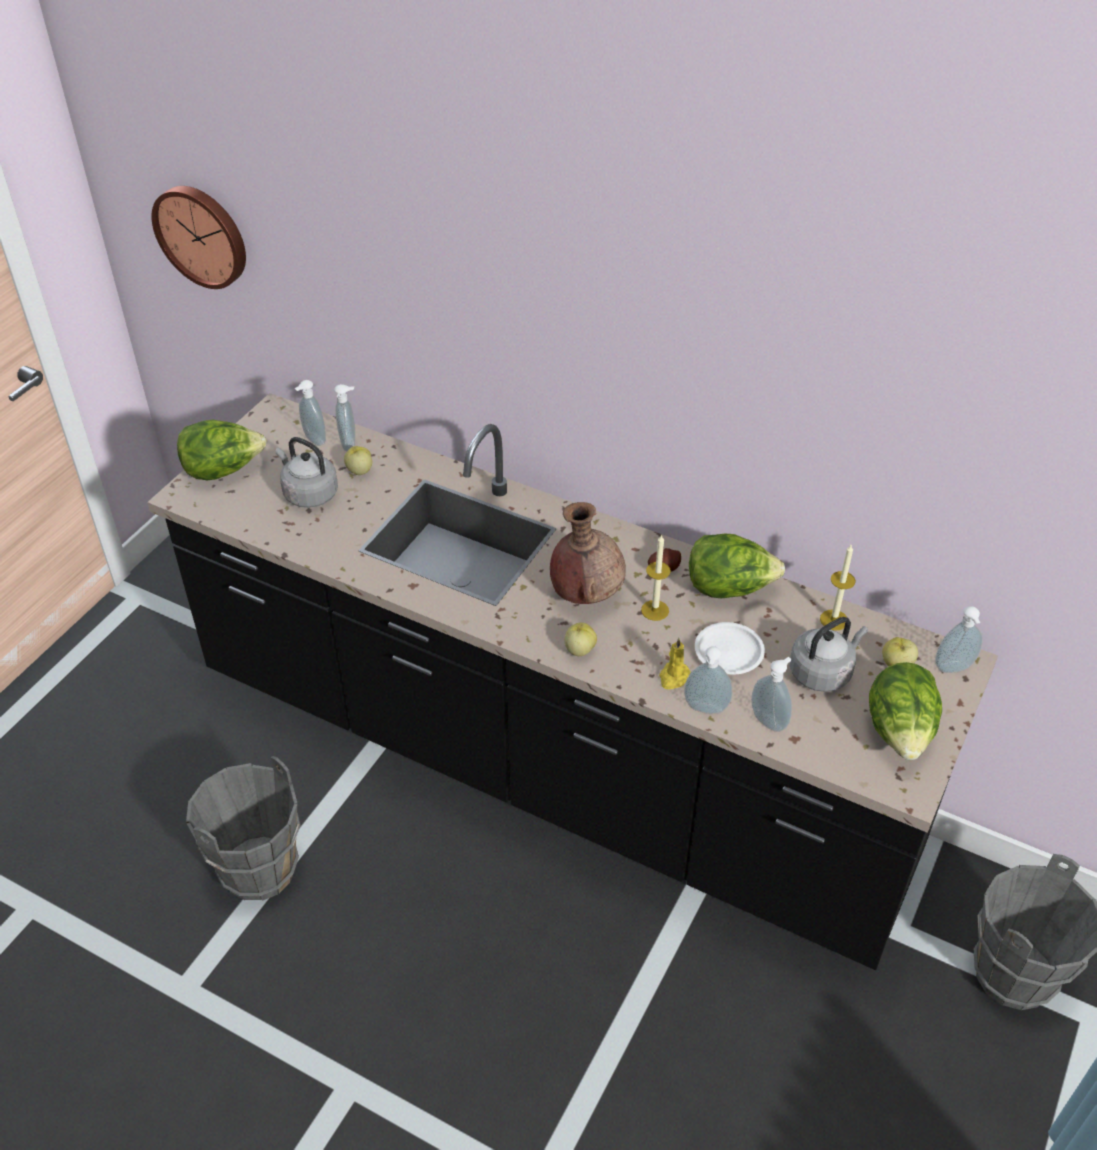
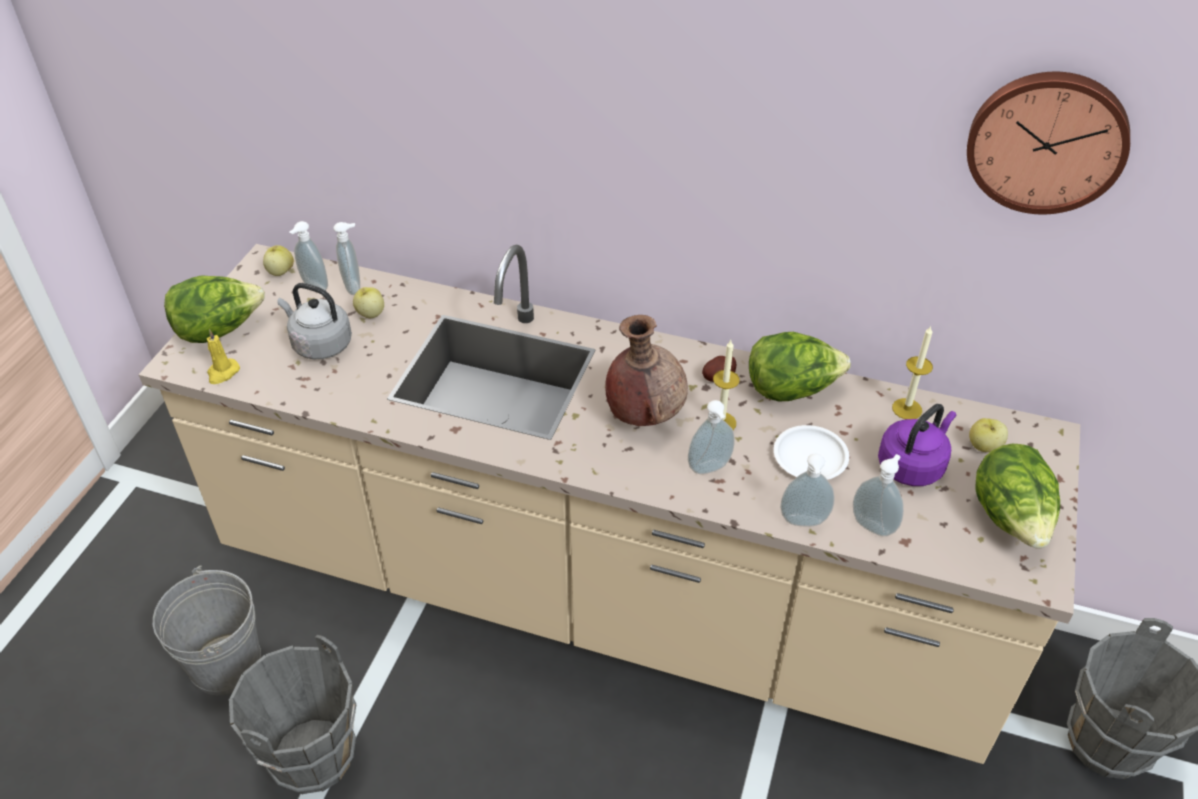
camera: 10 degrees left, 0 degrees up
(196, 777) = (226, 665): none -> grey bucket
(202, 235) = (163, 75): wall clock -> wall clock (1047, 140)
(548, 766) = (599, 597): black counter -> beige counter
(579, 649) = (652, 475): apple -> apple (280, 272)
(674, 677) = (760, 492): yellow candle -> yellow candle (222, 373)
(822, 672) = (912, 465): grey kettle -> purple kettle
(954, 669) = (1042, 444): soap dispenser -> soap dispenser (710, 469)

